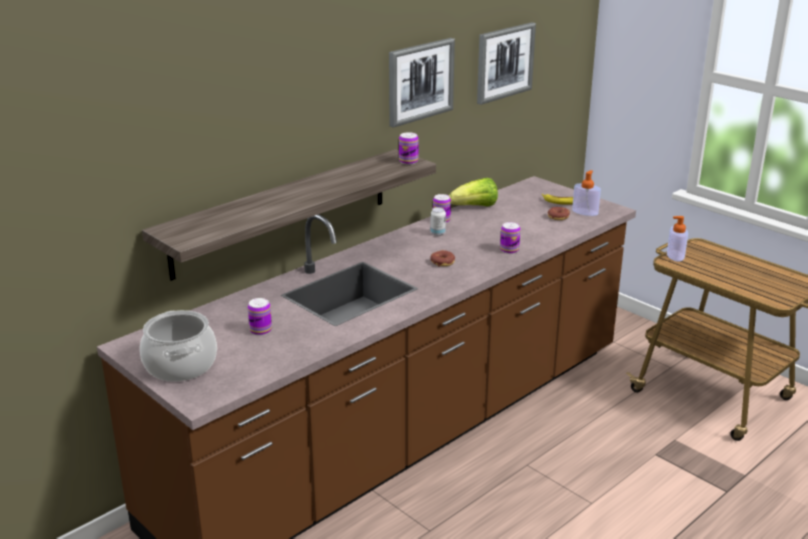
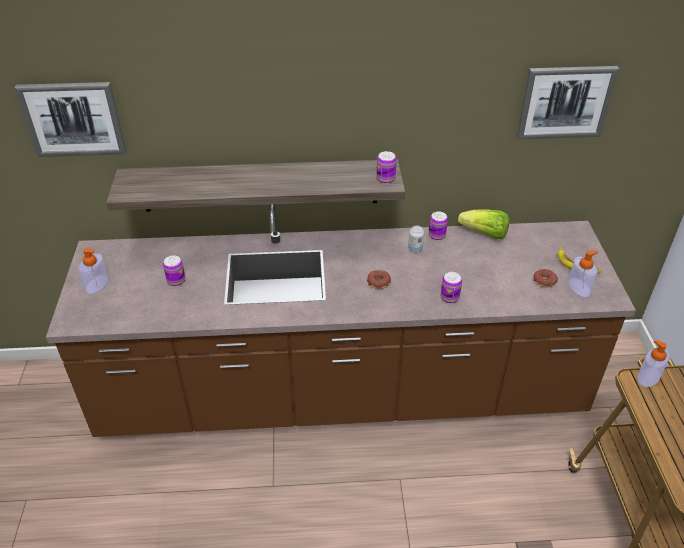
camera: 40 degrees right, 15 degrees up
(180, 365) = (97, 284): cooking pot -> soap dispenser
(420, 81) = (436, 102): picture -> picture (73, 119)

